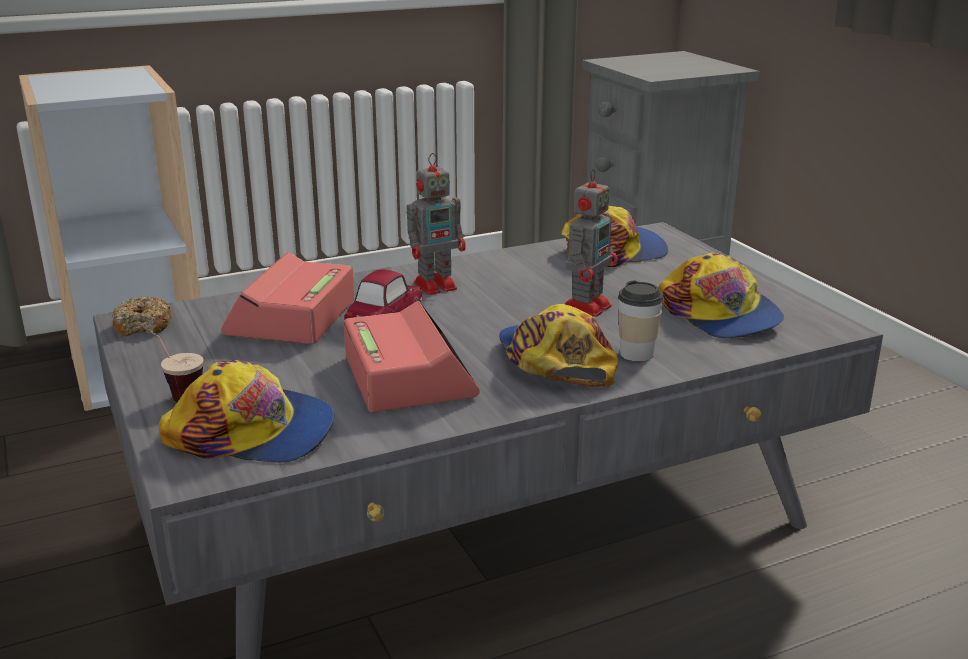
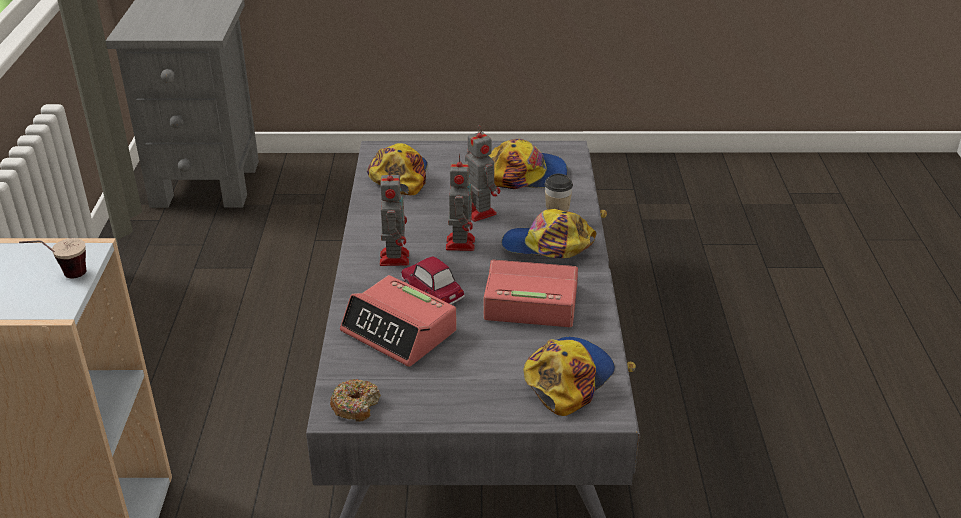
camera: 65 degrees left, 10 degrees up
(175, 393) = (489, 403): cup -> cup (62, 277)
(505, 310) = (460, 242): none -> toy robot

